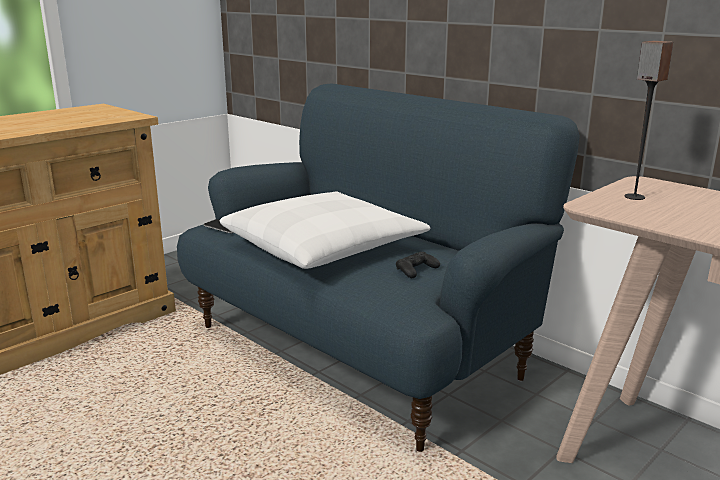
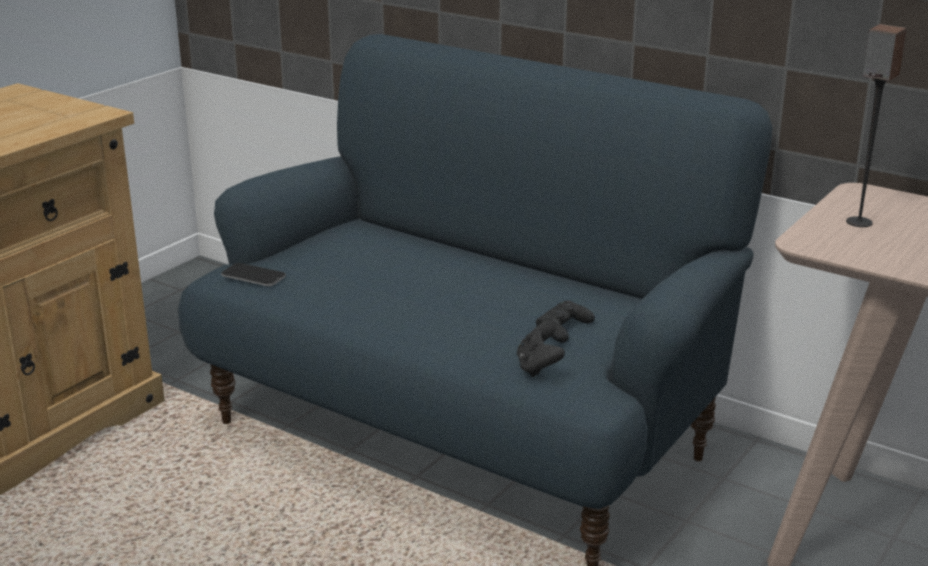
camera: 10 degrees left, 5 degrees up
(323, 246) = (417, 299): white pillow -> none
(388, 292) = (538, 367): none -> black game controller

